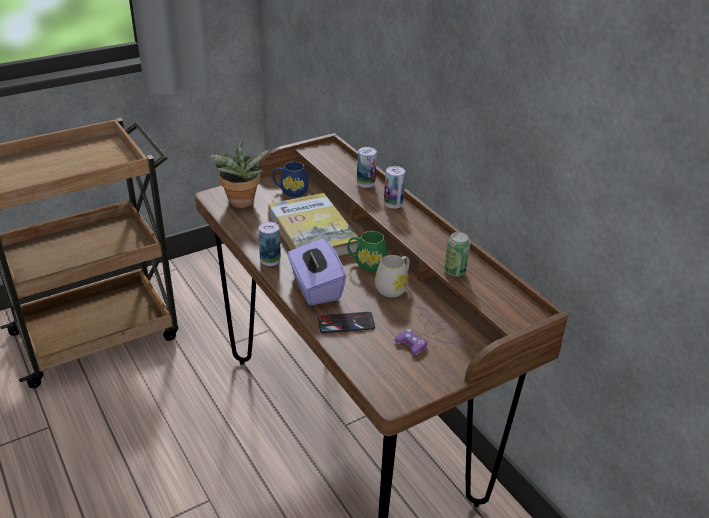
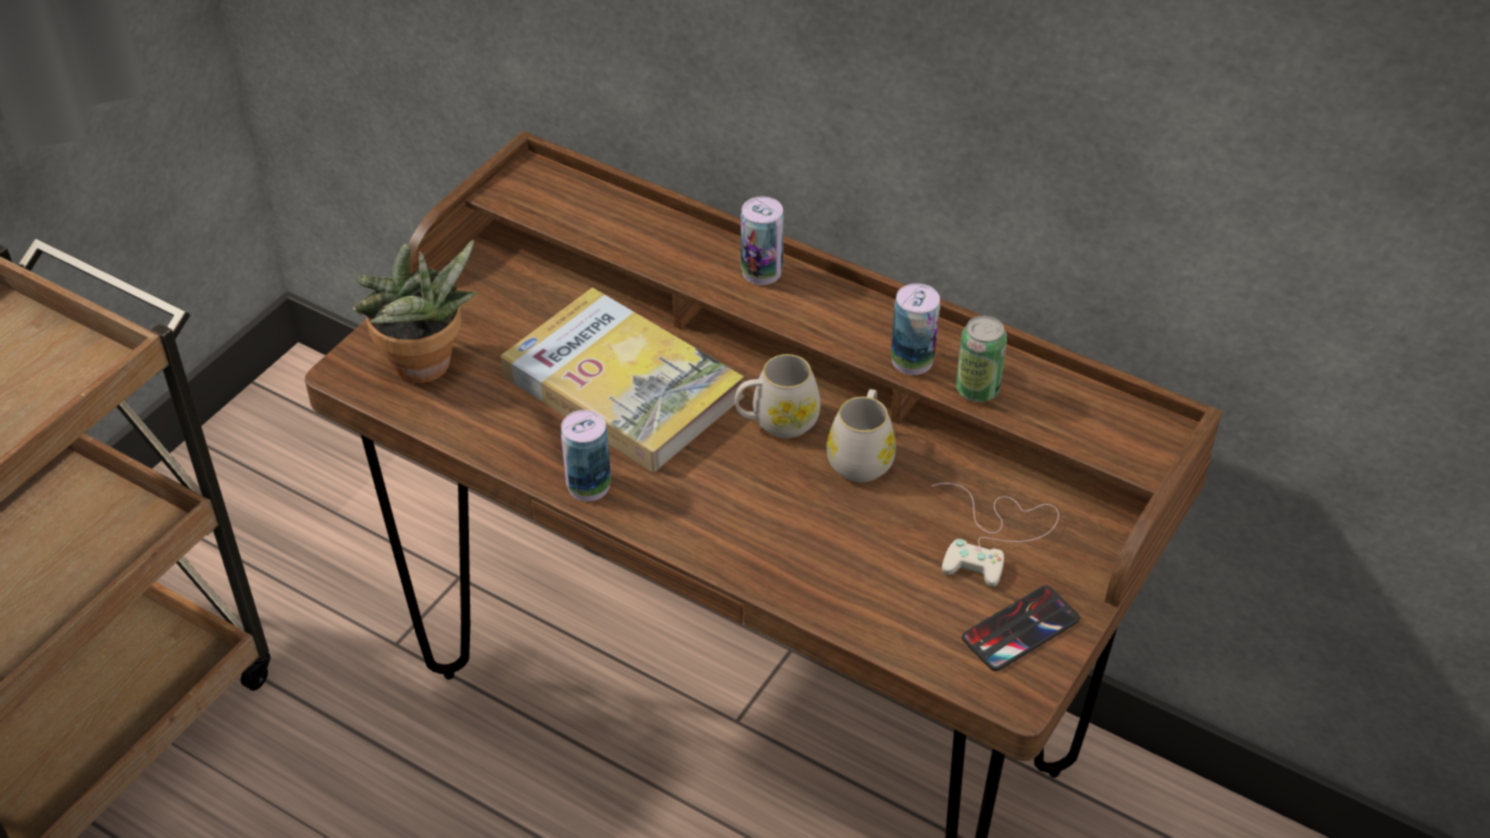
camera: 25 degrees left, 10 degrees up
(290, 191) = (505, 301): blue mug -> none
(315, 288) = (721, 515): purple tissue box -> none
(346, 323) = (831, 569): phone -> phone (1020, 629)
(365, 183) = (674, 239): can -> can (912, 360)
(366, 263) = (777, 421): green mug -> white mug
(431, 336) = (995, 535): purple game controller -> white game controller

